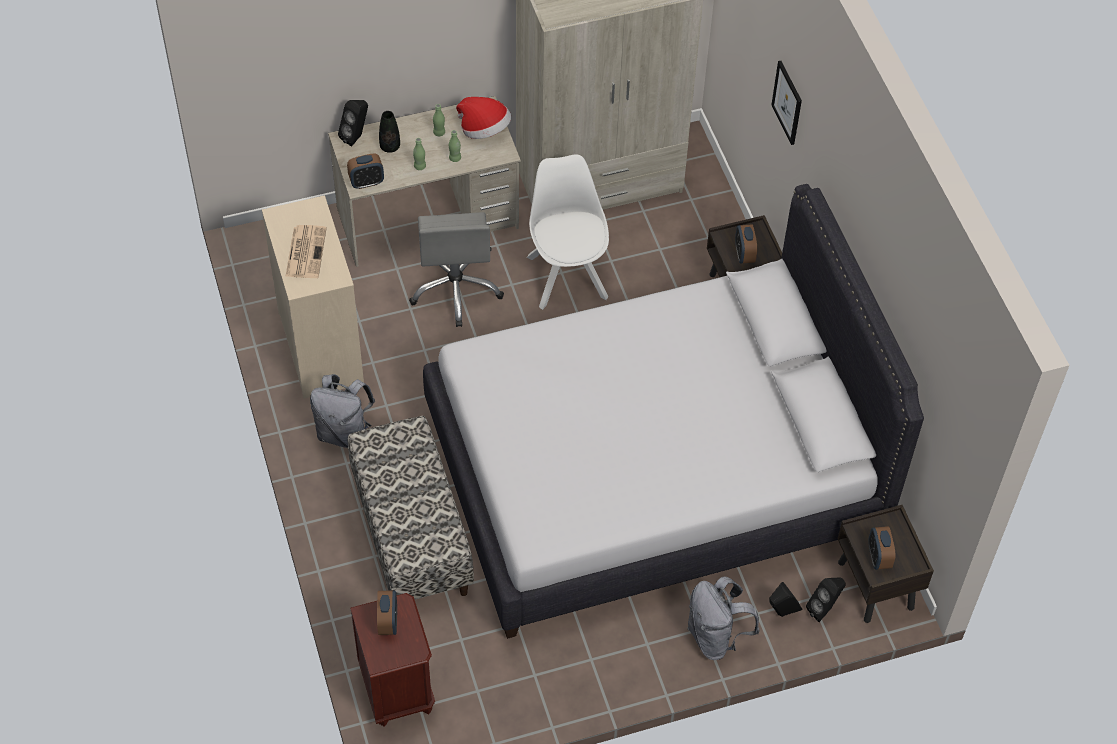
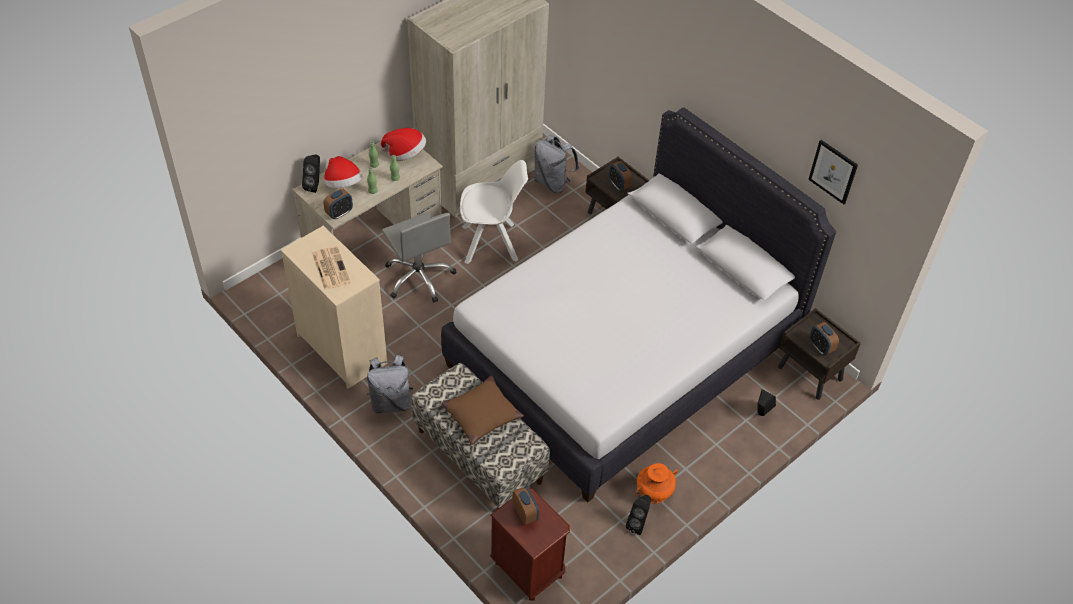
camera: 25 degrees left, 5 degrees down
(390, 147) = (343, 185): black vase -> hat
(414, 487) = (481, 414): none -> brown pillow
(566, 274) = (492, 243): white chair -> white chair turned 120 degrees clockwise
(592, 658) = (654, 492): none -> orange vase
(716, 637) = (728, 446): grey backpack -> grey backpack (553, 183)
(787, 102) = (631, 60): picture -> picture (833, 171)
(824, 609) = (787, 401): black speaker -> black speaker (638, 523)

